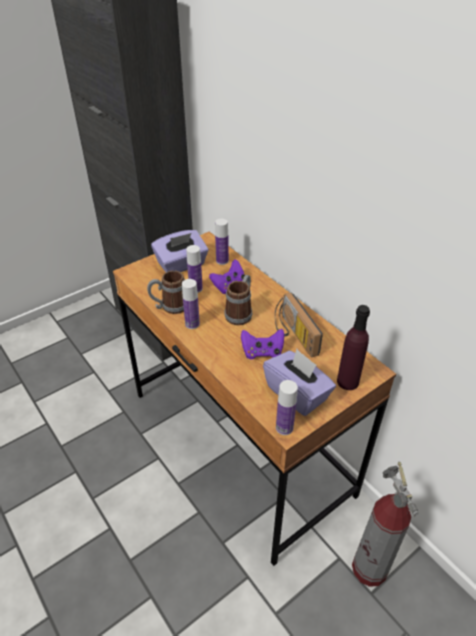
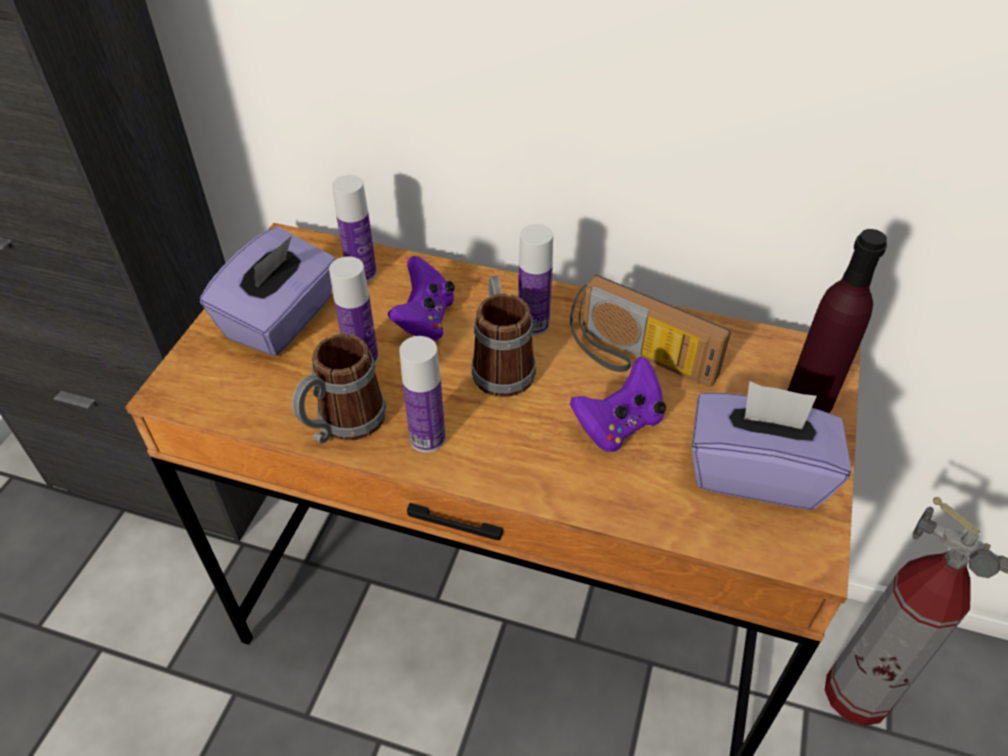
camera: 35 degrees left, 5 degrees up
(284, 428) = (802, 555): bottle -> bottle (533, 324)

